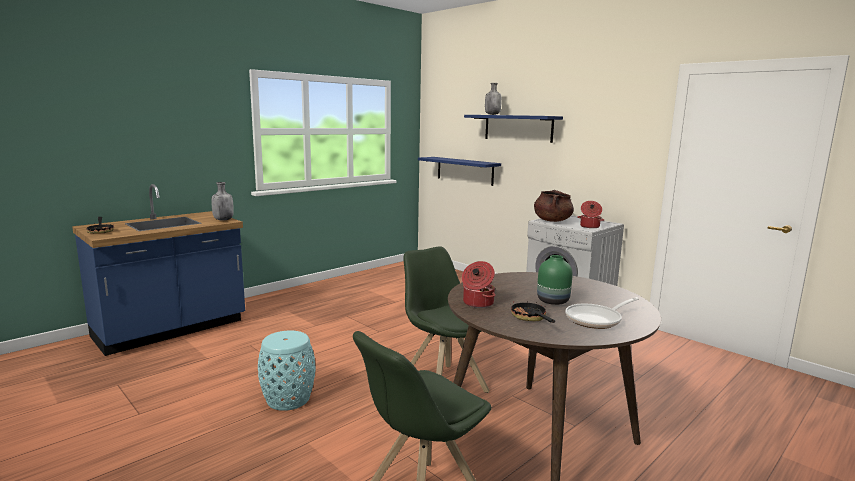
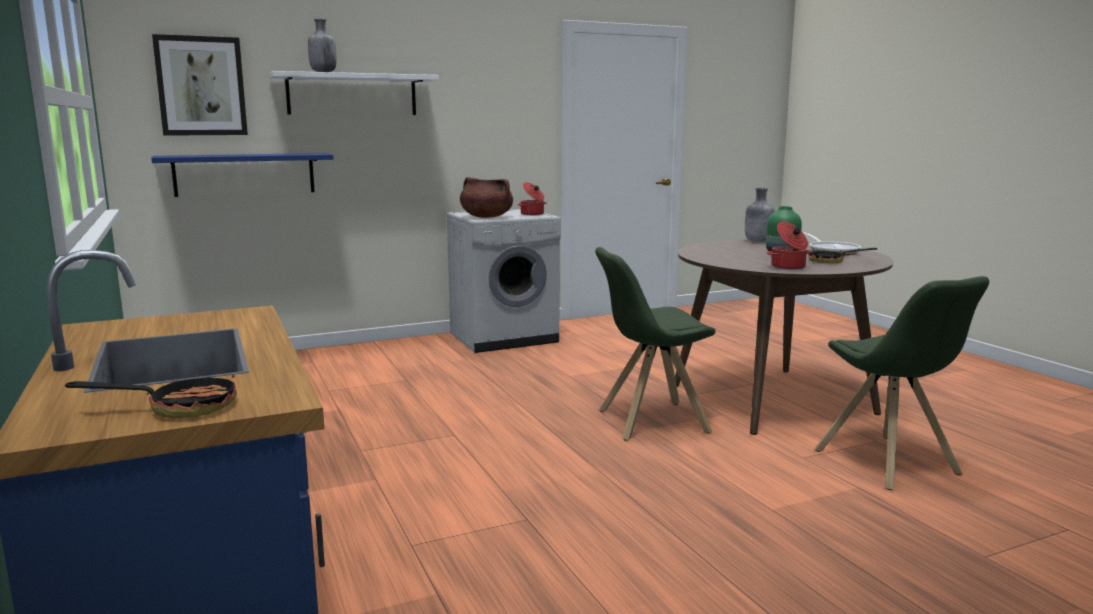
camera: 70 degrees left, 0 degrees up
(223, 220) = (226, 315): grey bottle -> grey bottle (757, 241)
(288, 399) = (651, 516): turquoise stool -> none
(453, 122) = (201, 86): none -> picture
(518, 128) = (352, 95): blue shelf -> white shelf

